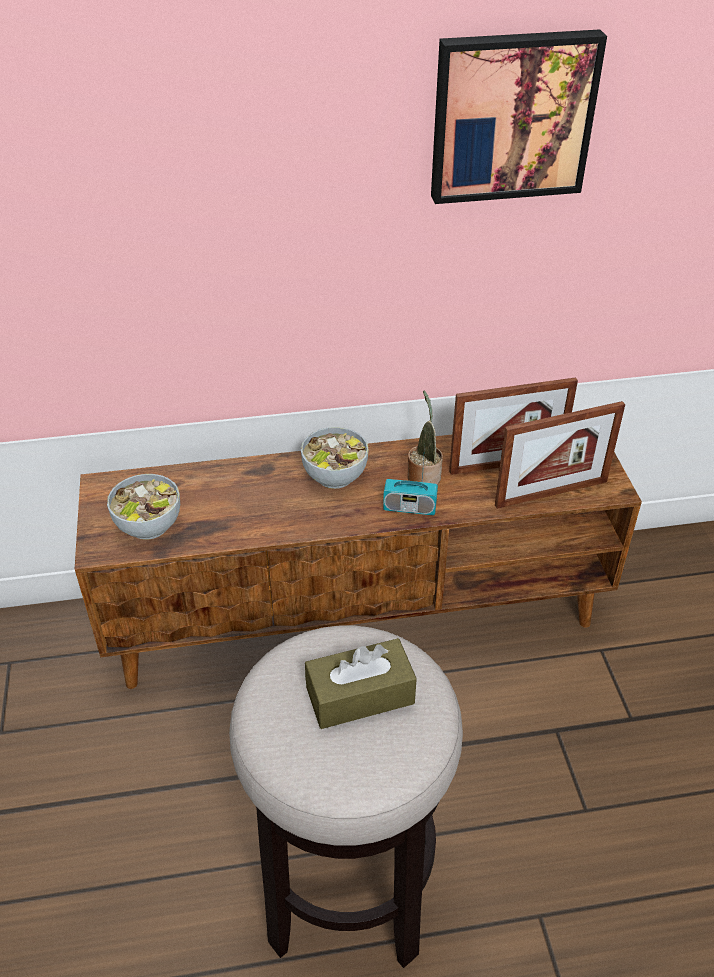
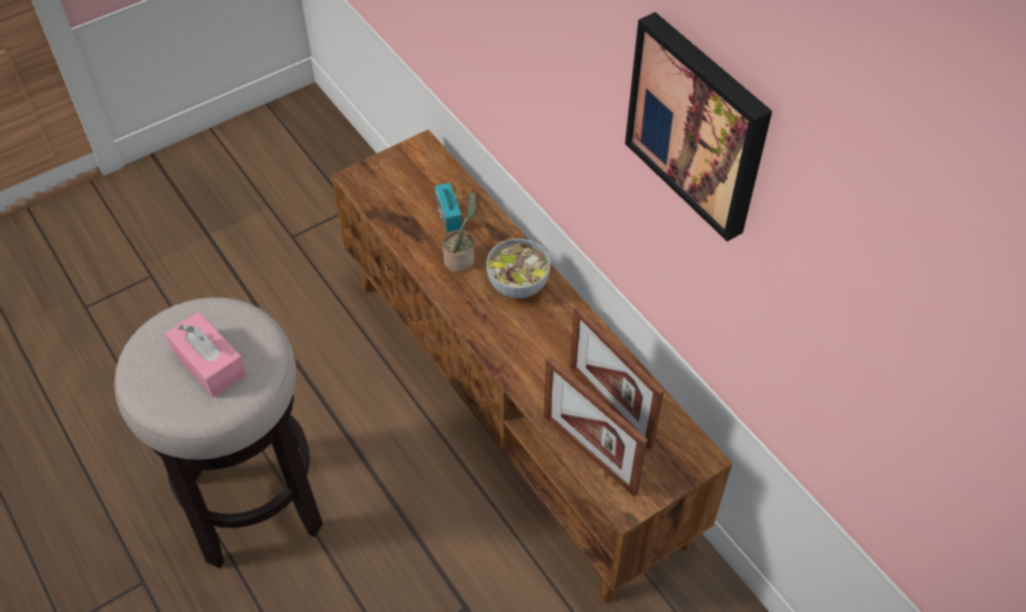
camera: 65 degrees right, 10 degrees up
(149, 526) = (395, 194): bowl -> none
(360, 695) = (209, 363): brown tissue box -> pink tissue box
(409, 507) = (508, 351): radio -> radio (448, 216)
(423, 476) = (555, 347): potted plant -> potted plant (461, 259)

